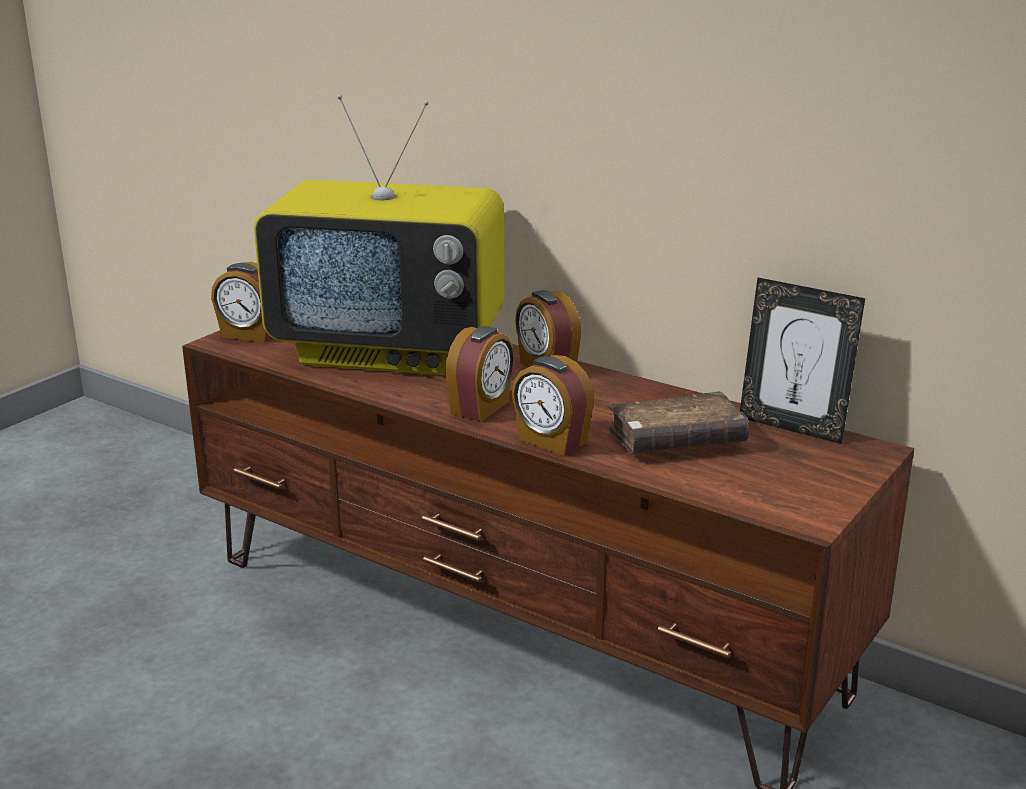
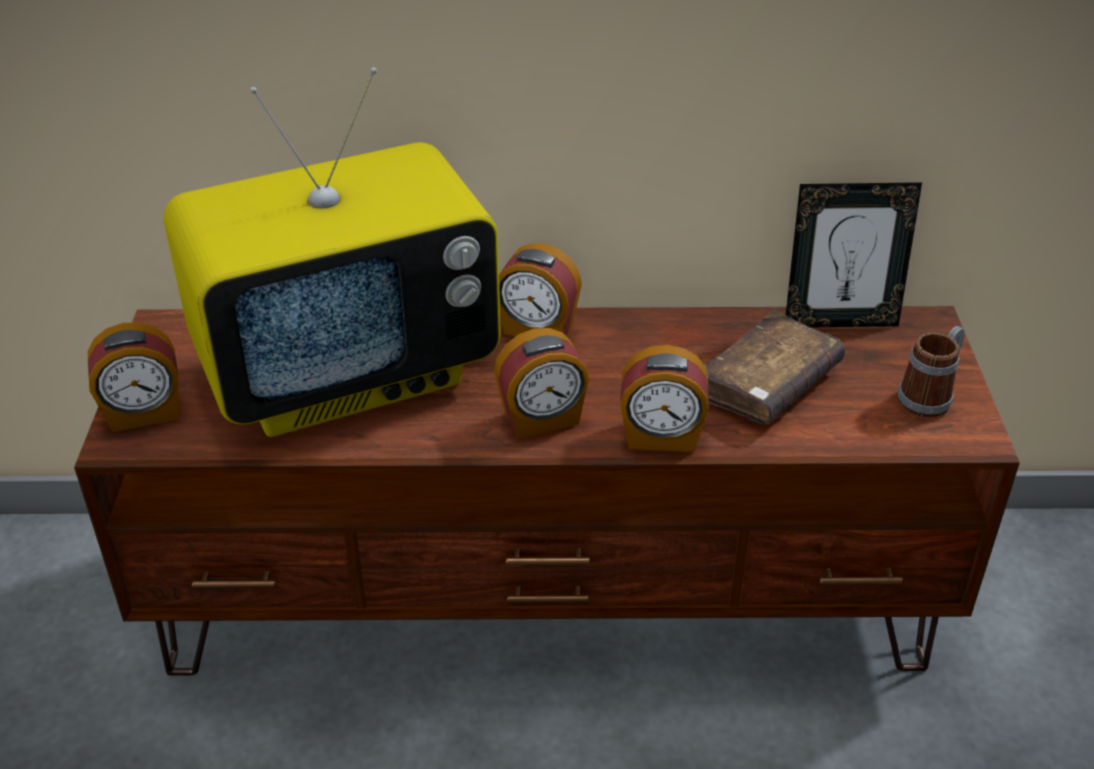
camera: 35 degrees left, 15 degrees up
(481, 408) = (542, 419): alarm clock -> alarm clock turned 75 degrees clockwise
(805, 487) = (930, 396): none -> mug

